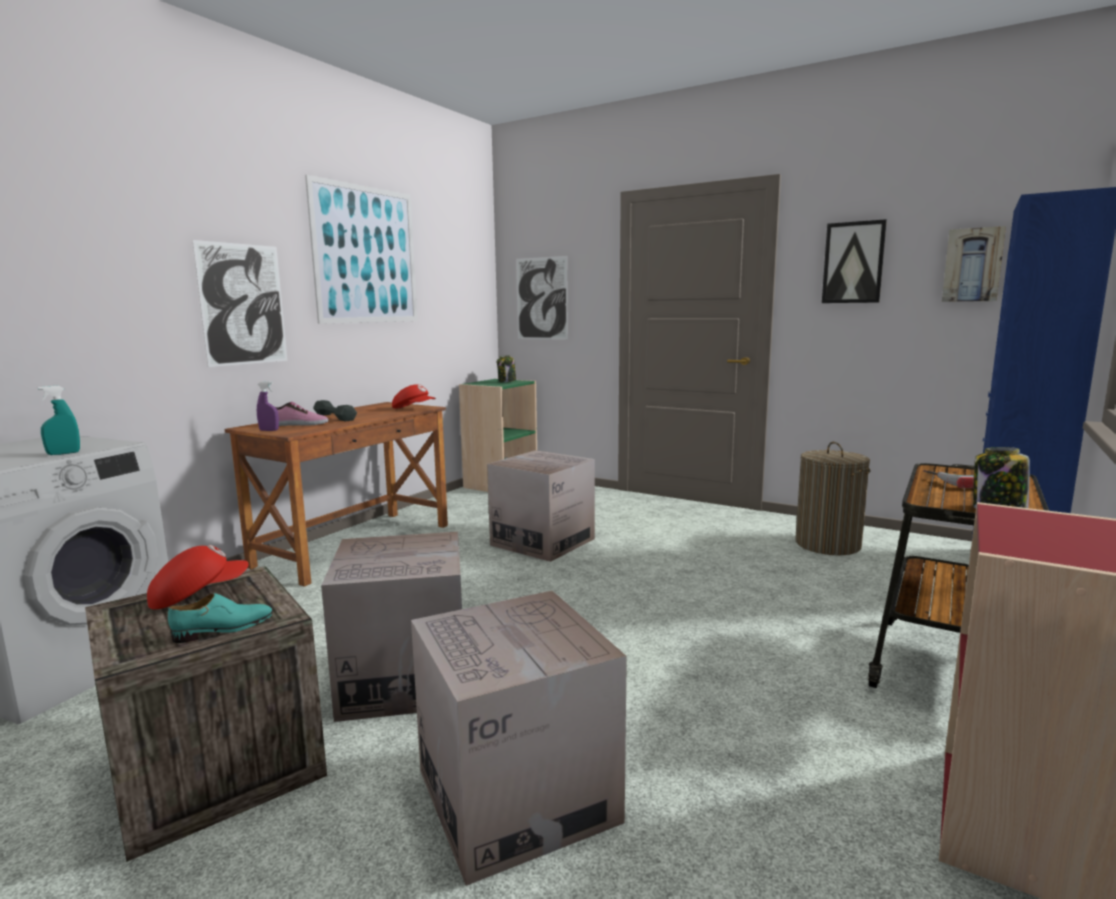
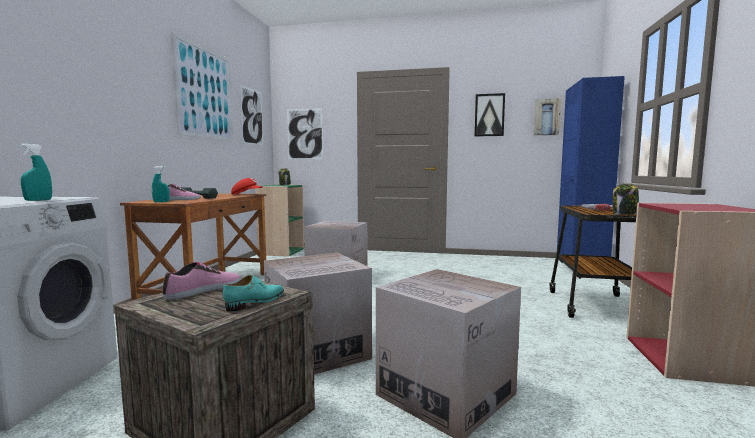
camera: 20 degrees left, 5 degrees down
(198, 595) = (204, 290): red cap -> shoe
(243, 304) = (132, 113): picture -> picture (252, 116)
(269, 430) = (161, 202): purple spray bottle -> turquoise spray bottle
(828, 544) = (492, 264): laundry basket -> none

